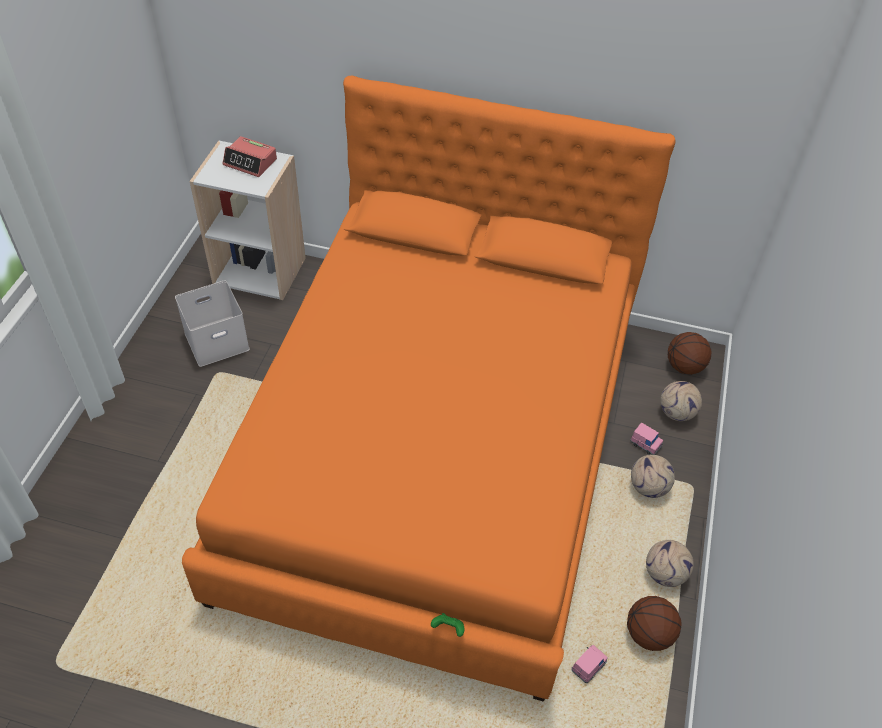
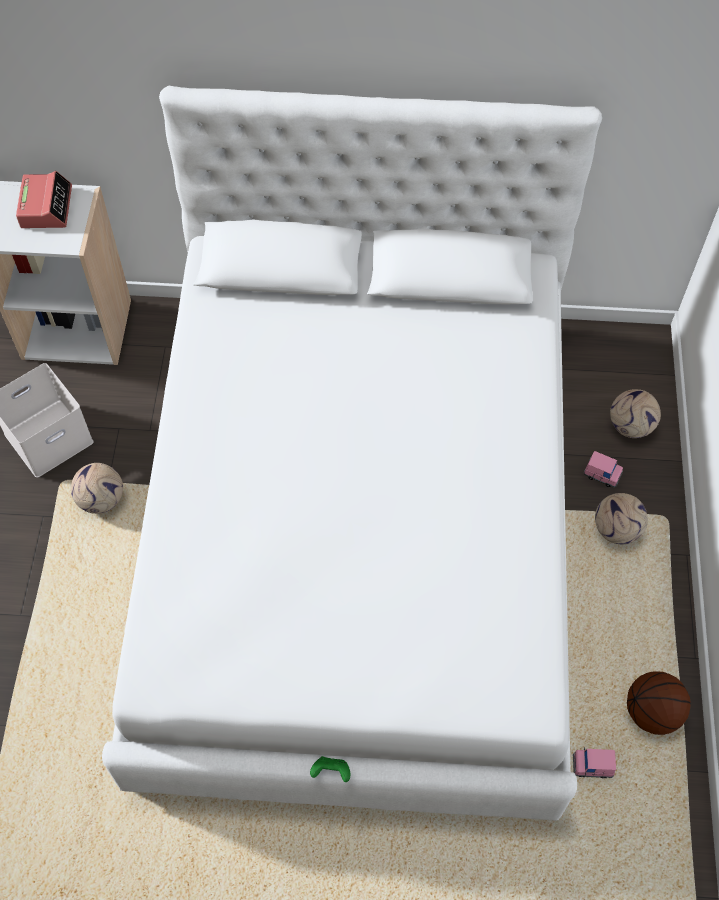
camera: 10 degrees left, 10 degrees up
(250, 162) = (46, 207): alarm clock -> alarm clock turned 105 degrees counterclockwise
(438, 451) = (360, 532): orange bed -> white bed
(448, 629) = (440, 779): green game controller -> green game controller (331, 772)
(588, 666) = (592, 766): pink toy car -> pink toy car turned 120 degrees counterclockwise
(665, 573) = (656, 634): football -> football (102, 499)
(685, 366) = (628, 362): basketball -> none

